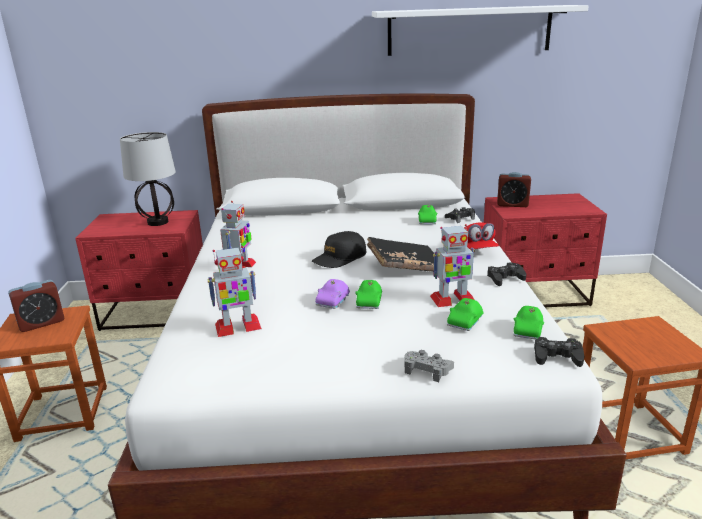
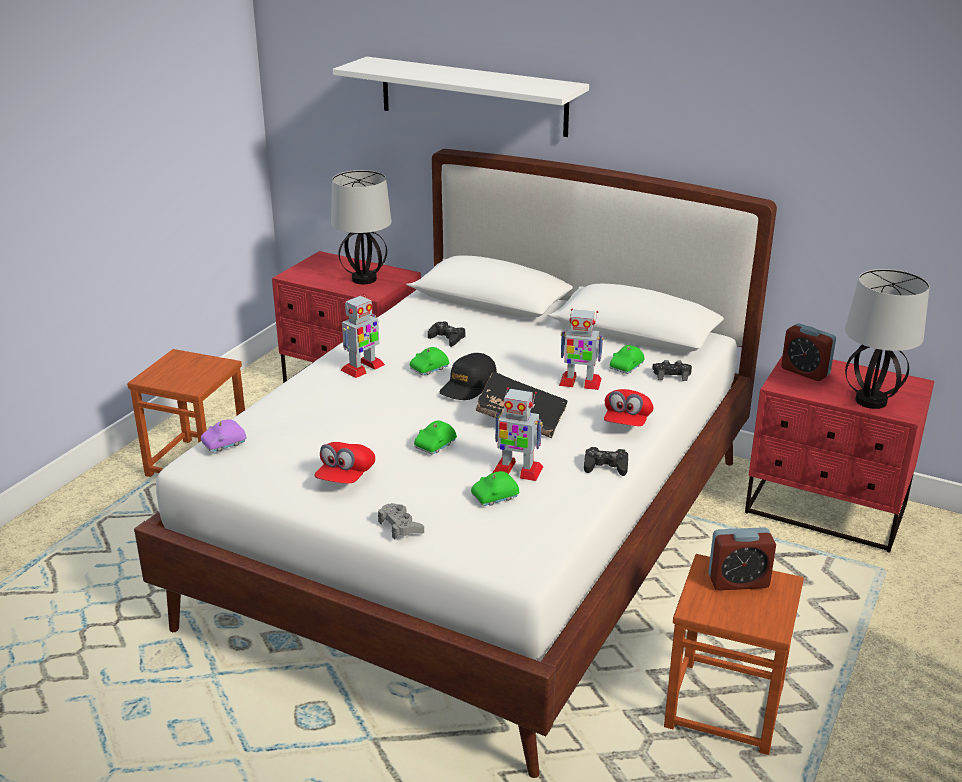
camera: 30 degrees right, 5 degrees up
(41, 323) = (189, 368): alarm clock -> alarm clock (738, 581)
(237, 327) = (293, 430): toy robot -> toy robot (579, 382)
(329, 348) = (345, 477): none -> red cap
(333, 302) = (402, 433): purple toy car -> purple toy car (224, 444)
(340, 258) = (468, 386): black cap -> black cap turned 45 degrees counterclockwise
(469, 30) = (784, 112): white shelf -> white shelf (473, 96)
(528, 331) = (541, 527): green toy car -> green toy car (430, 369)
(557, 357) = (530, 560): black game controller -> black game controller (447, 338)
(567, 209) = (871, 401): none -> table lamp

